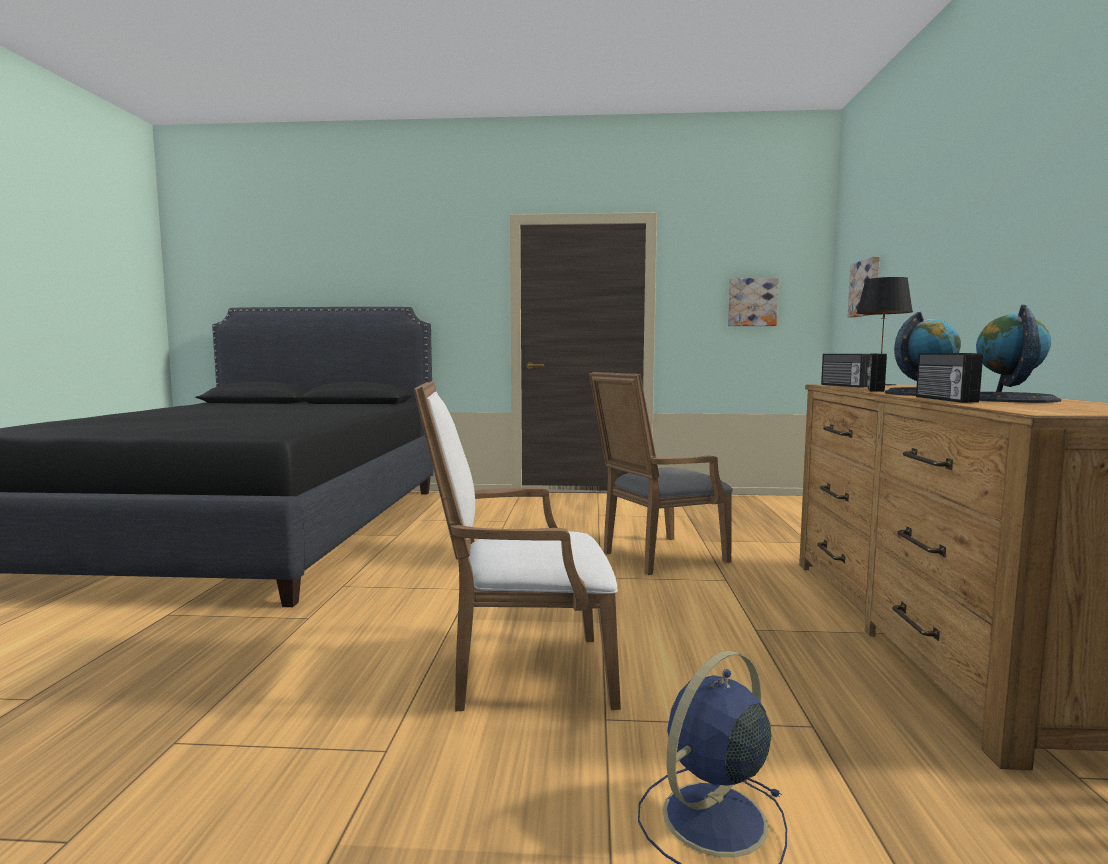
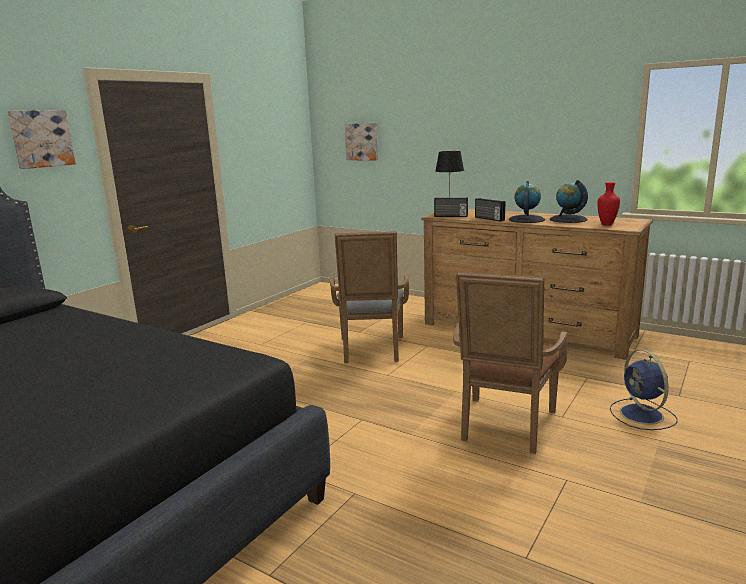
camera: 60 degrees left, 10 degrees up
(519, 674) = (504, 428): white armchair -> brown armchair
(752, 302) = (275, 149): picture -> picture (41, 138)
(943, 399) = (562, 224): radio -> none
(1034, 407) = (607, 225): none -> red vase

